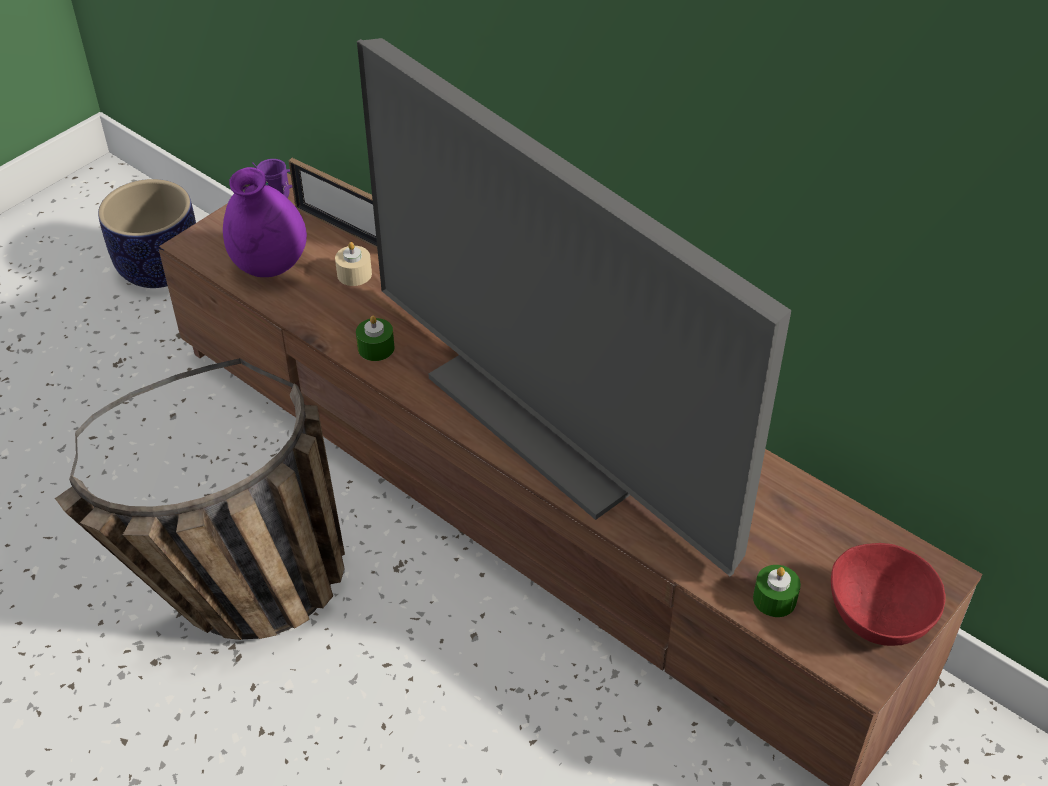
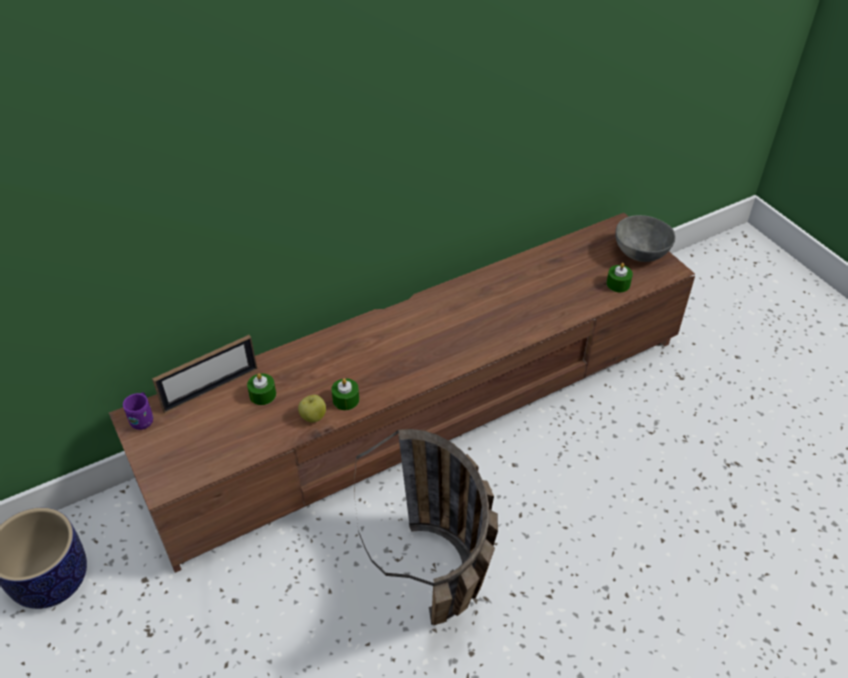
camera: 70 degrees left, 0 degrees up
(269, 267) = (223, 442): purple vase -> none
(336, 328) = (313, 417): none -> apple
(354, 274) = (262, 395): beige candle -> green candle
(556, 417) = (453, 329): television -> none
(878, 616) = (639, 253): red bowl -> grey bowl

